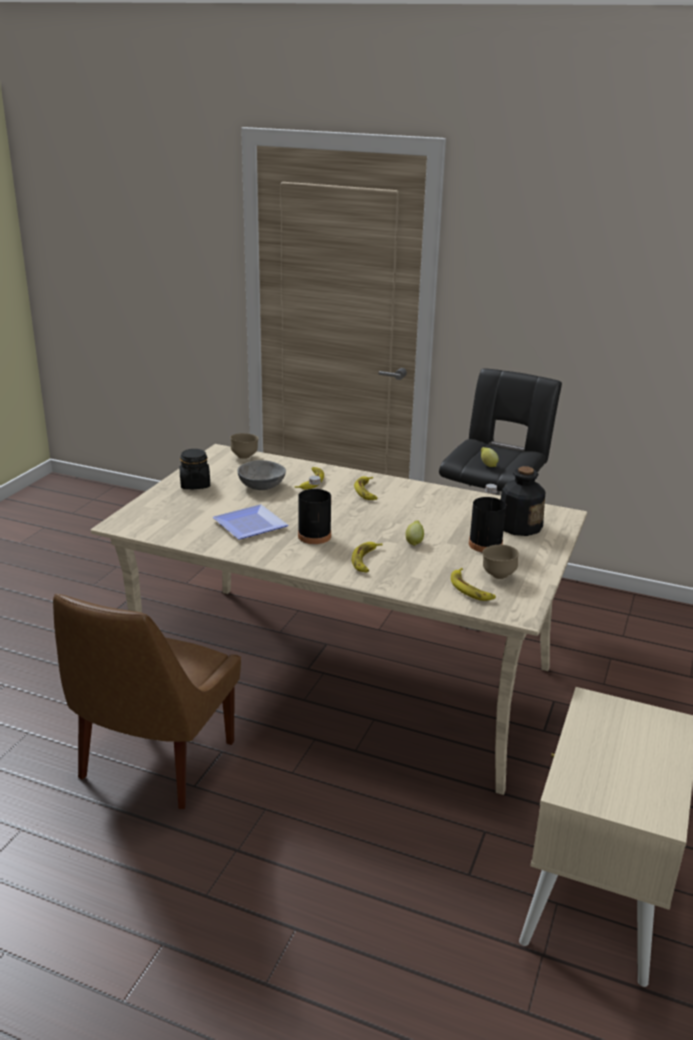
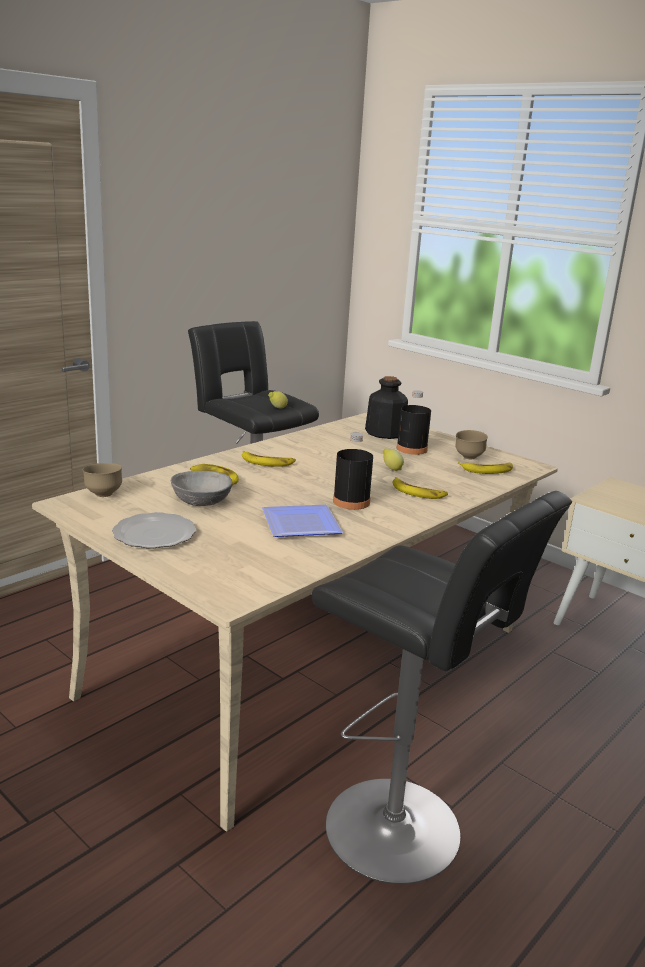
camera: 70 degrees left, 5 degrees down
(154, 763) = (402, 833): brown chair -> black stool
(195, 484) = (155, 534): black jar -> plate

